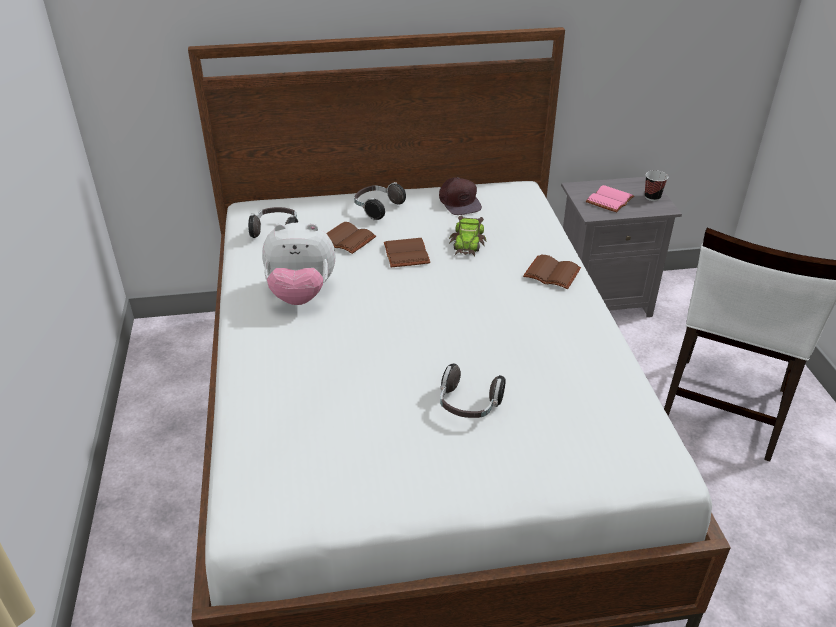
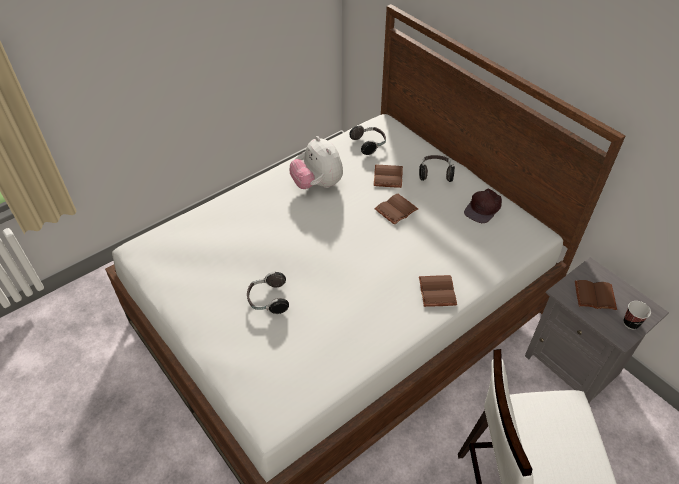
camera: 60 degrees right, 10 degrees up
(468, 242) = (436, 233): toy car -> none
(610, 201) = (594, 297): pink book -> brown book

